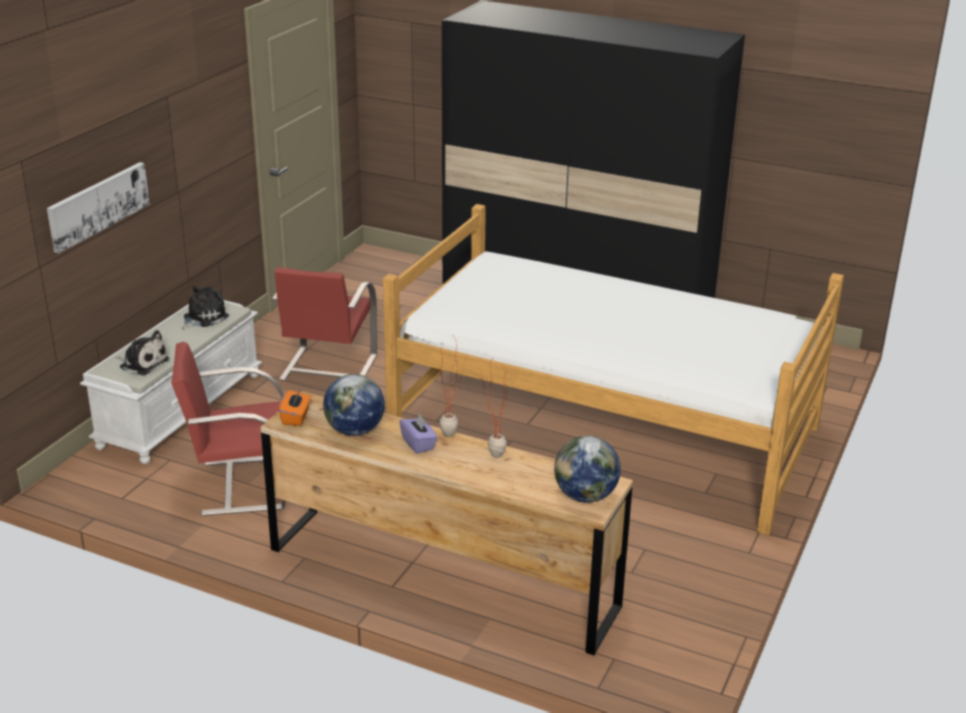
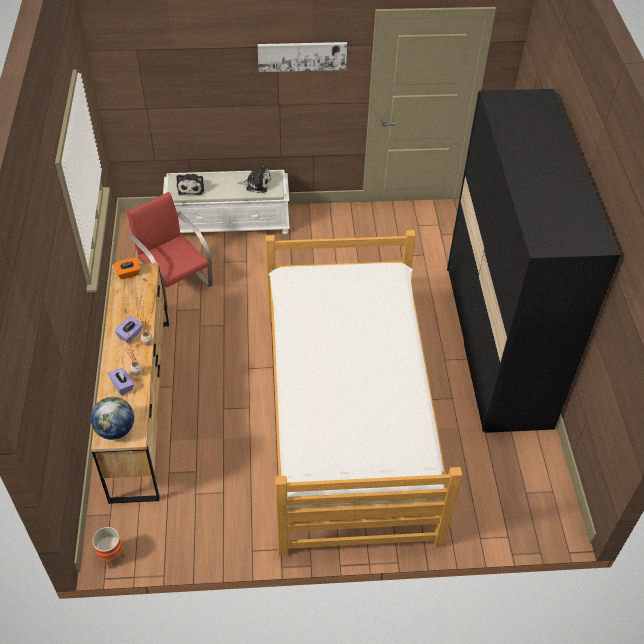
camera: 60 degrees right, 20 degrees up
(98, 205) = (198, 91): picture -> picture (302, 56)
(327, 369) = (317, 259): red chair -> none
(354, 431) = (128, 302): globe -> none
(509, 472) = (122, 385): none -> purple tissue box
(686, 676) = (111, 556): none -> planter

